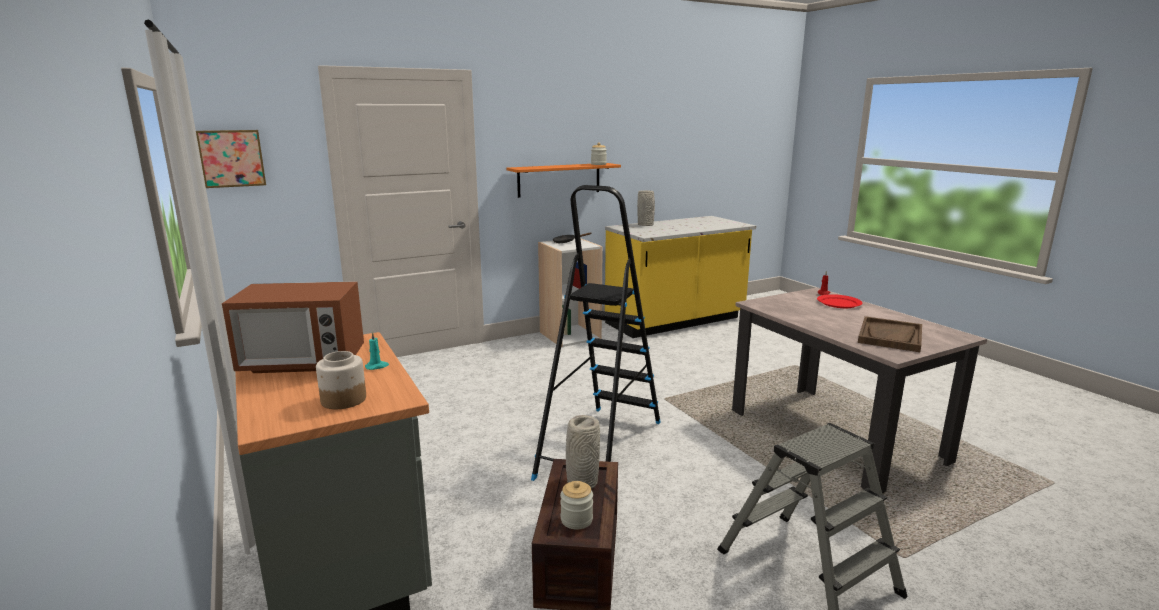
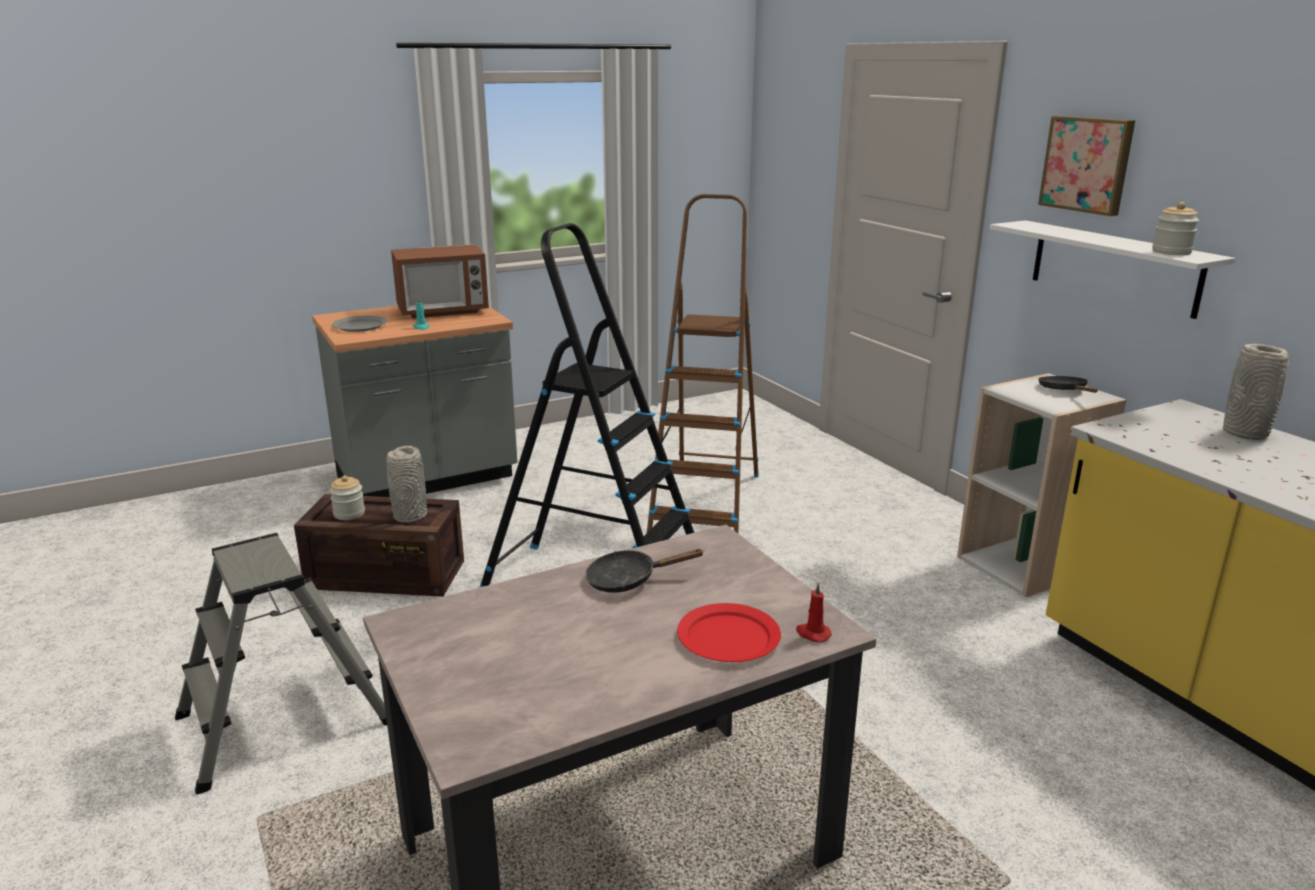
camera: 90 degrees right, 5 degrees up
(231, 158) = (775, 151): picture -> picture (1087, 164)
(303, 363) = (442, 311): microwave -> microwave turned 105 degrees counterclockwise
(343, 400) = (360, 326): jar -> grey plate
(479, 408) = (706, 508): none -> brown step ladder
(559, 180) = (1114, 267): orange shelf -> white shelf
(808, 316) = (628, 580): none -> black frying pan
(890, 336) = (494, 646): brown tray -> none

